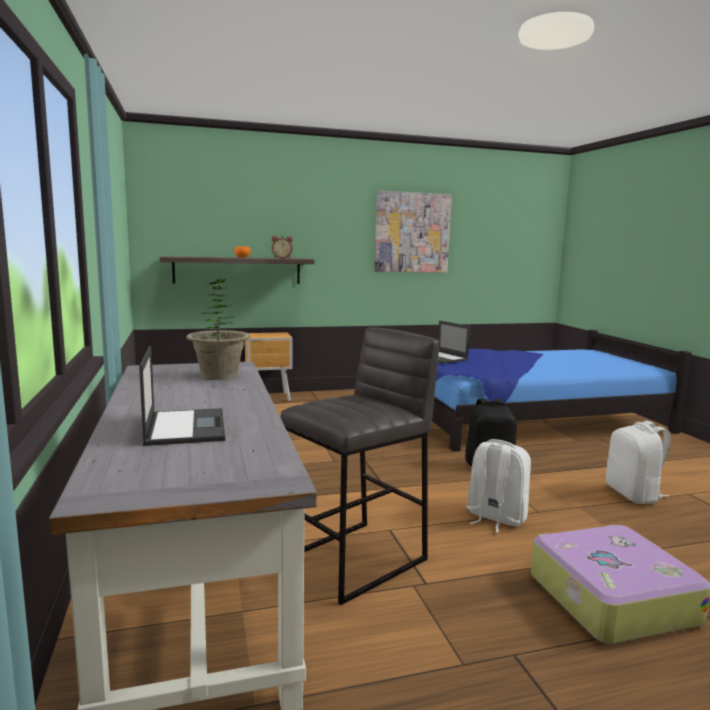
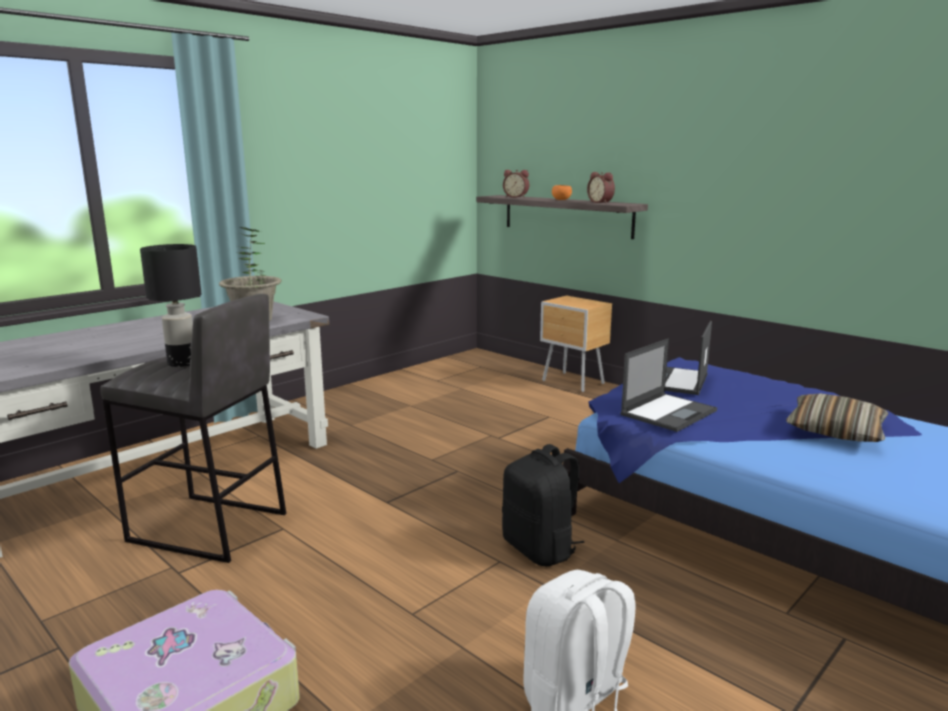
camera: 60 degrees right, 5 degrees up
(185, 427) = (81, 343): laptop -> laptop (669, 412)
(195, 256) = (516, 197): none -> alarm clock
(351, 401) = (182, 363): none -> black table lamp
(412, 232) = (815, 165): picture -> none
(495, 517) = (365, 584): white backpack -> none
(529, 359) = (835, 430): none -> pillow

